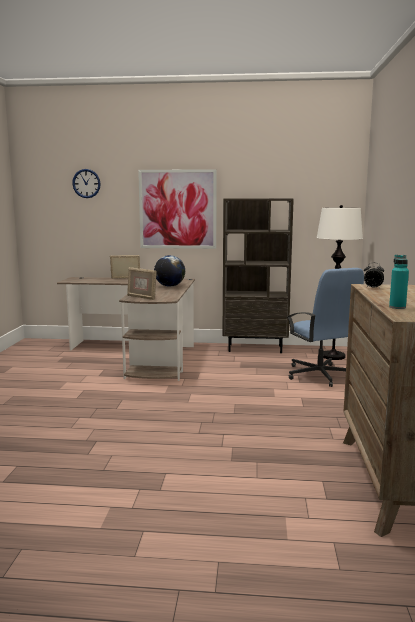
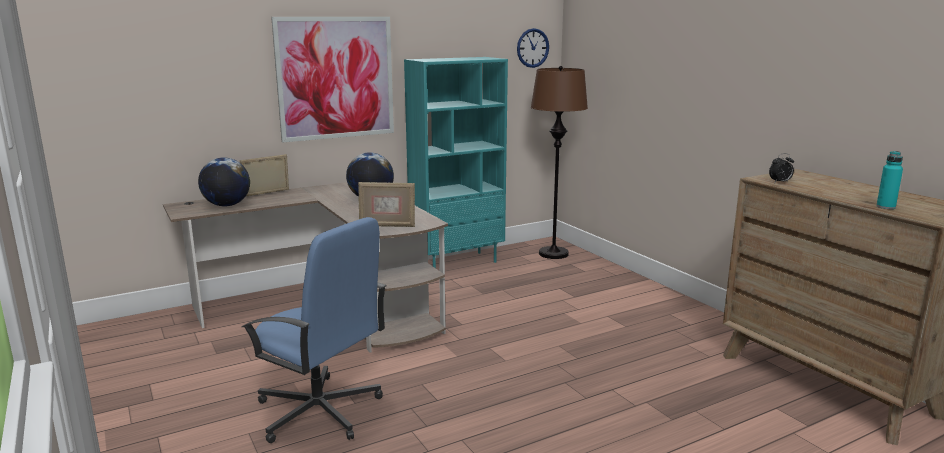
camera: 35 degrees left, 5 degrees up
(86, 183) = (179, 40): wall clock -> wall clock (532, 48)
(94, 280) = (226, 205): none -> globe
(255, 348) = (457, 262): brown bookcase -> turquoise bookcase
(320, 375) = (580, 282): blue office chair -> blue office chair (319, 412)
(333, 356) = (553, 254): white floor lamp -> brown floor lamp

